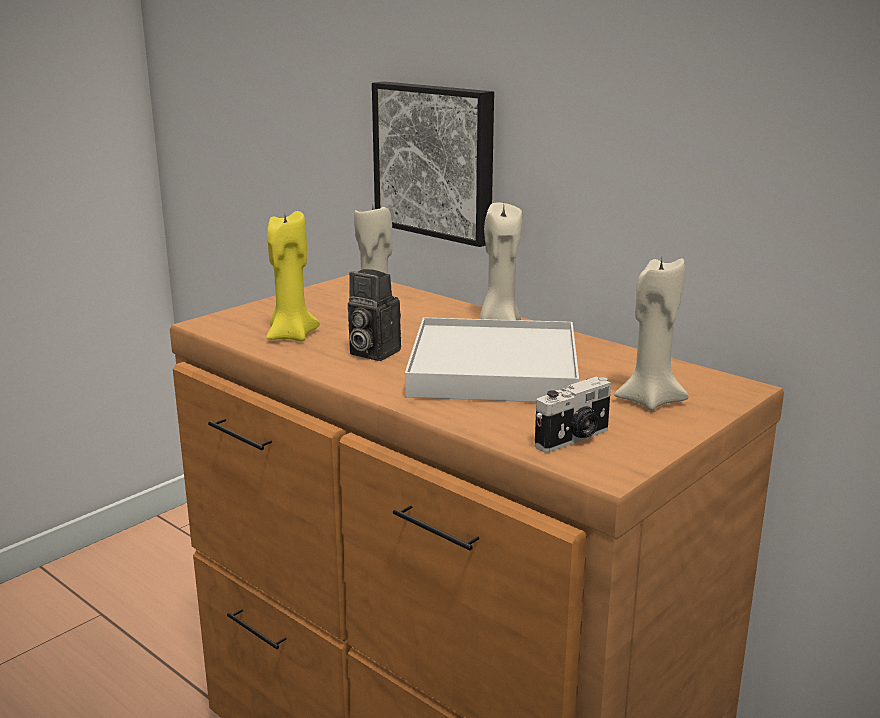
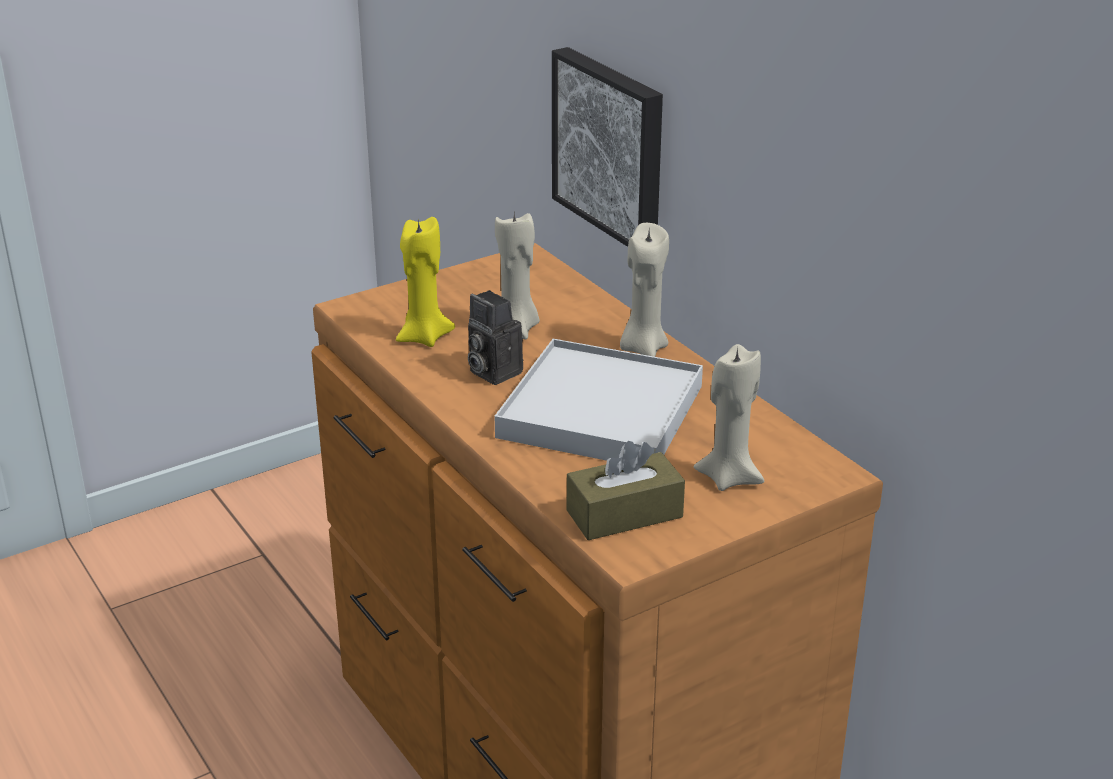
camera: 15 degrees right, 10 degrees up
(574, 439) = (624, 514): camera -> brown tissue box

